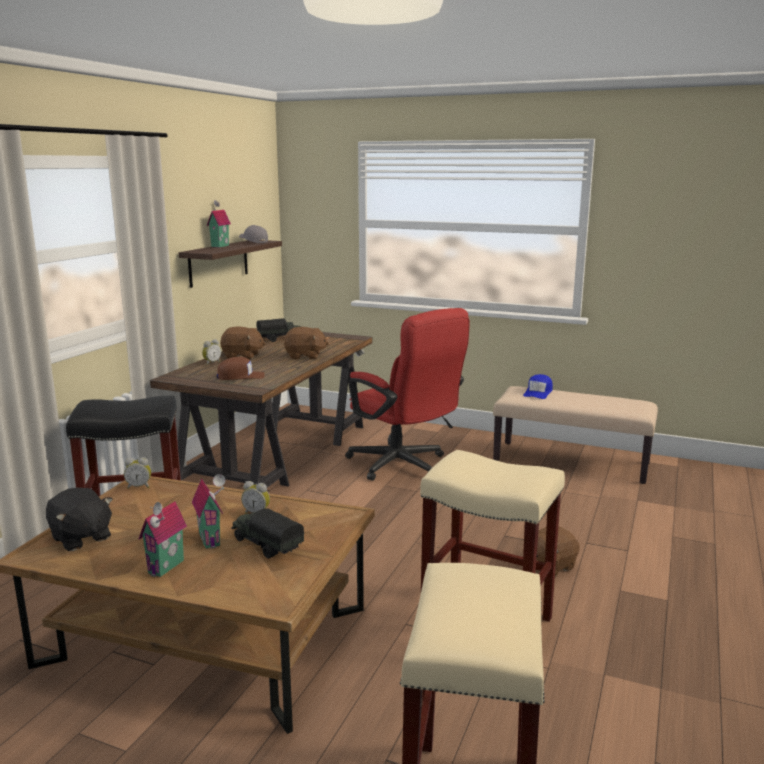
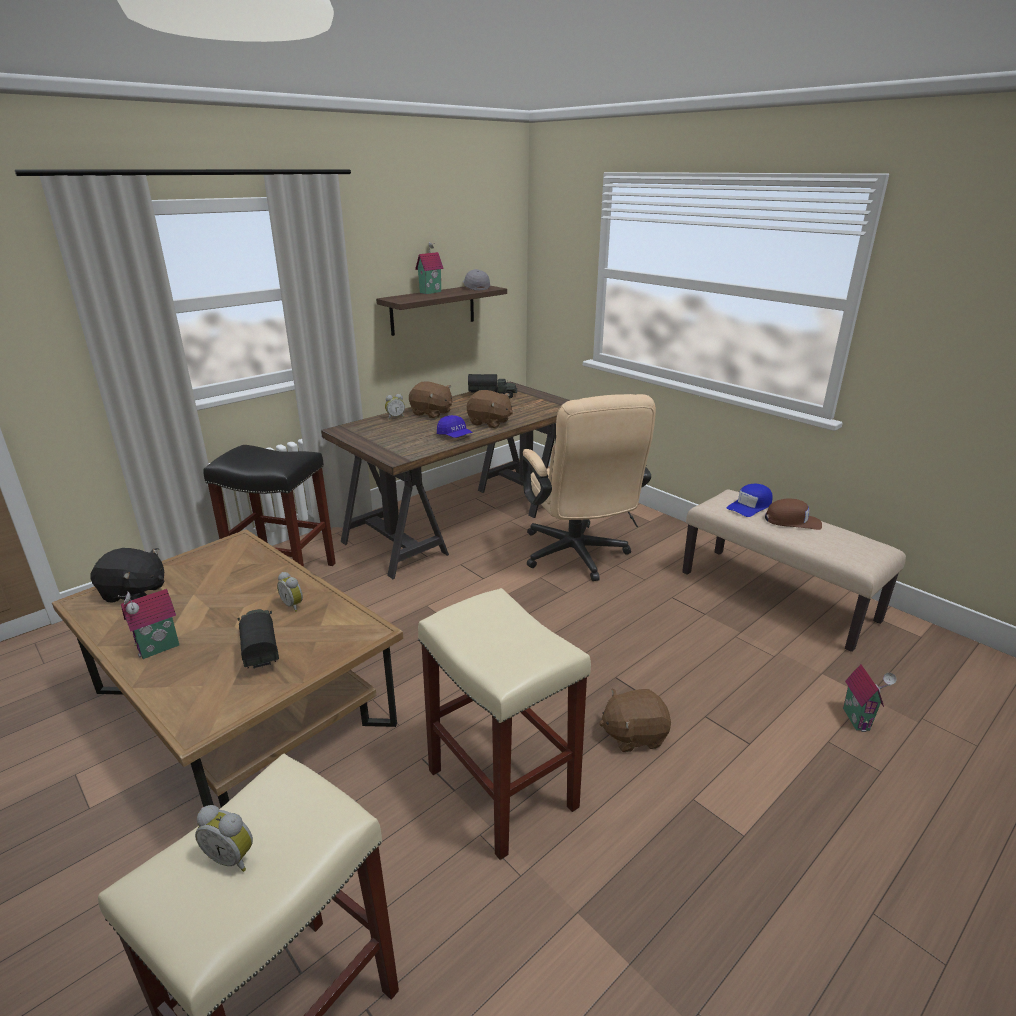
camera: 25 degrees right, 10 degrees up
(81, 538) = (134, 593): black plush toy -> black plush toy turned 60 degrees counterclockwise
(139, 486) = (234, 545): alarm clock -> alarm clock (232, 856)
(212, 539) = (226, 626): toy house -> toy house (858, 719)
(241, 376) = (401, 439): brown cap -> brown cap (792, 521)
(287, 368) = (455, 436): none -> blue cap
(403, 466) = (578, 557): red office chair -> beige office chair

